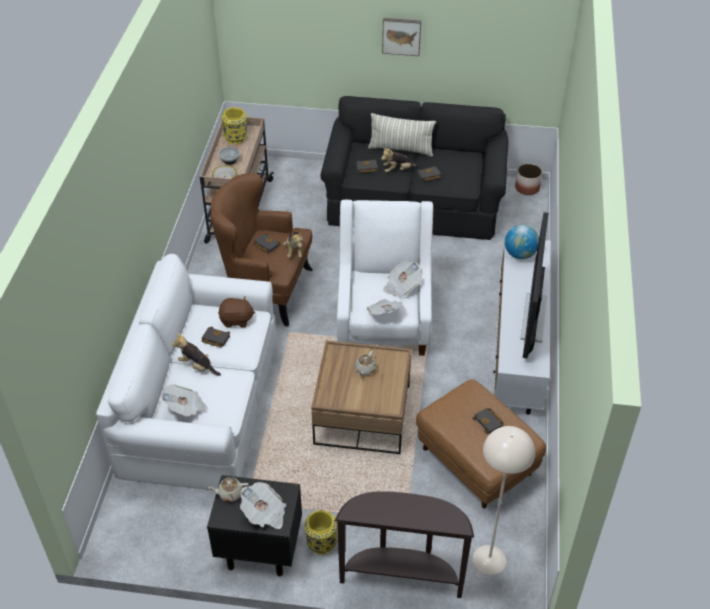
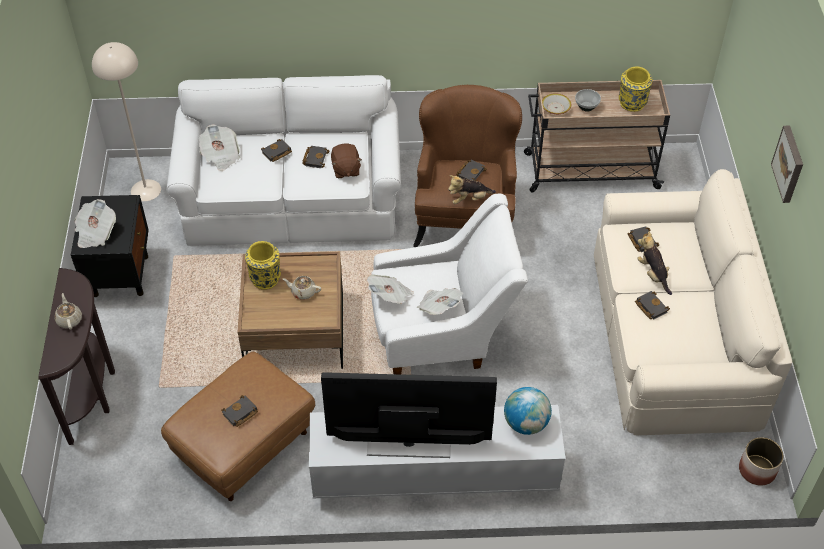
camera: 80 degrees right, 5 degrees up
(197, 366) = (276, 153): plush toy -> black book
(230, 493) = (118, 204): beige teapot -> beige teapot (69, 319)
(321, 543) = (129, 321): yellow vase -> yellow vase (265, 278)
(401, 149) = (697, 271): pillow -> none
(414, 201) = (673, 338): black sofa -> beige sofa
(489, 559) = (114, 467): beige floor lamp -> beige floor lamp (145, 190)

